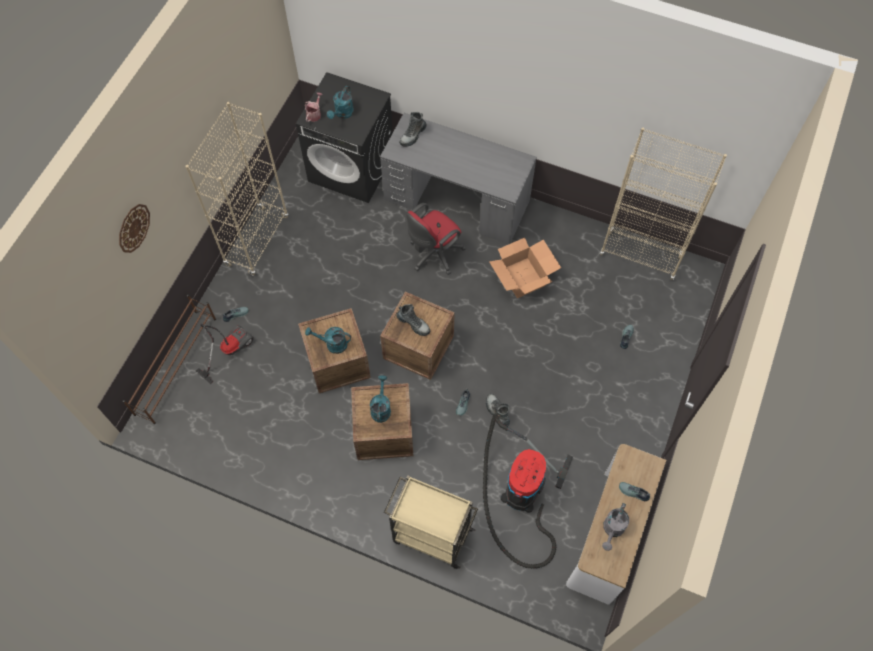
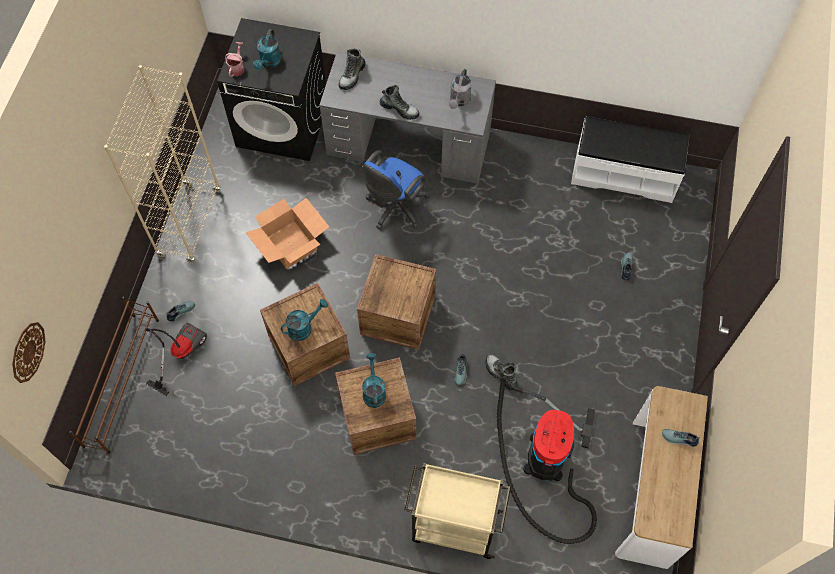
camera: 10 degrees left, 0 degrees up
(133, 228) = (57, 227): wall clock -> wall clock (28, 352)
(332, 344) = (304, 327): turquoise watering can -> turquoise watering can turned 150 degrees clockwise
(413, 324) = (392, 289): boot -> boot (399, 109)
(433, 254) = (395, 208): red office chair -> blue office chair
(522, 277) = (499, 218): cardboard box -> cardboard box (291, 244)
(612, 530) = (665, 485): grey watering can -> grey watering can (459, 101)
(640, 255) = (624, 174): beige bookcase -> white bench

